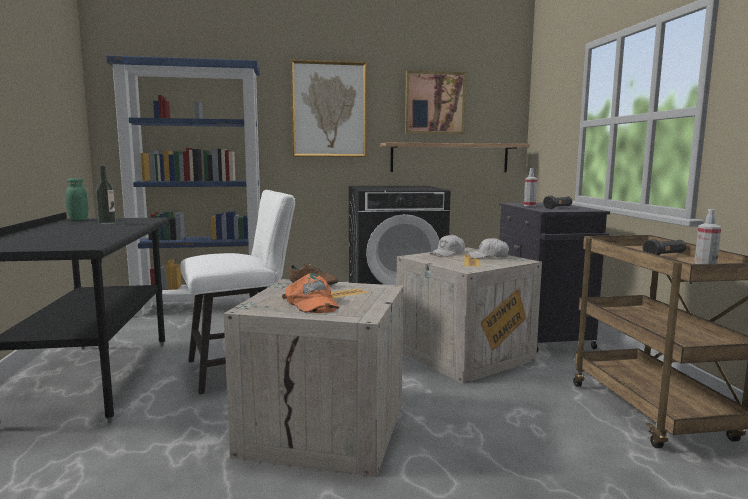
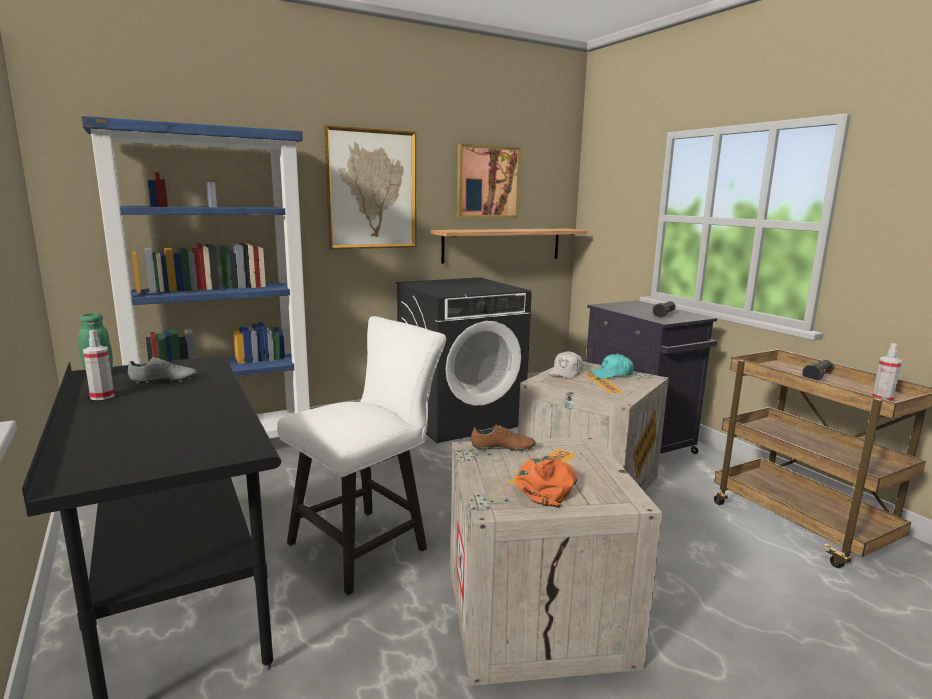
camera: 20 degrees left, 5 degrees up
(107, 223) = (164, 381): bottle -> grey shoe
(311, 303) = (548, 486): orange cap -> orange cap turned 105 degrees counterclockwise
(488, 257) = (611, 374): white cap -> turquoise cap
(529, 205) = (629, 310): spray bottle -> spray bottle (102, 396)

